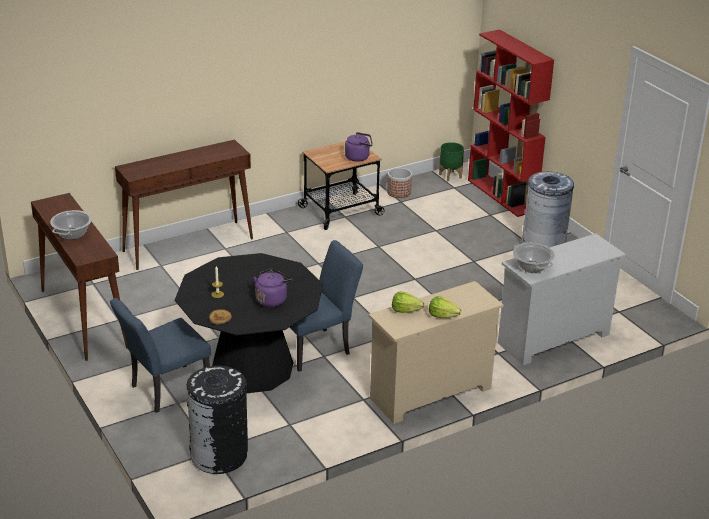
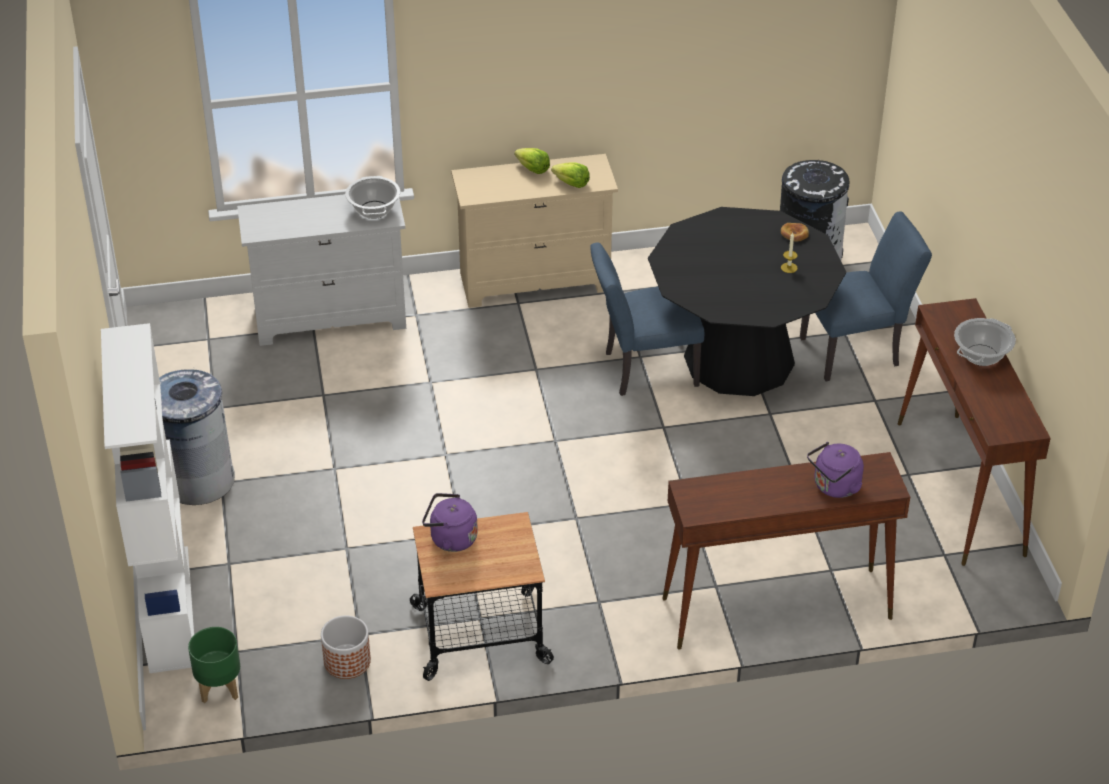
camera: 160 degrees left, 10 degrees up
(272, 299) = (721, 246): purple kettle -> purple kettle (834, 487)
(502, 195) = (168, 608): red bookcase -> white bookcase

